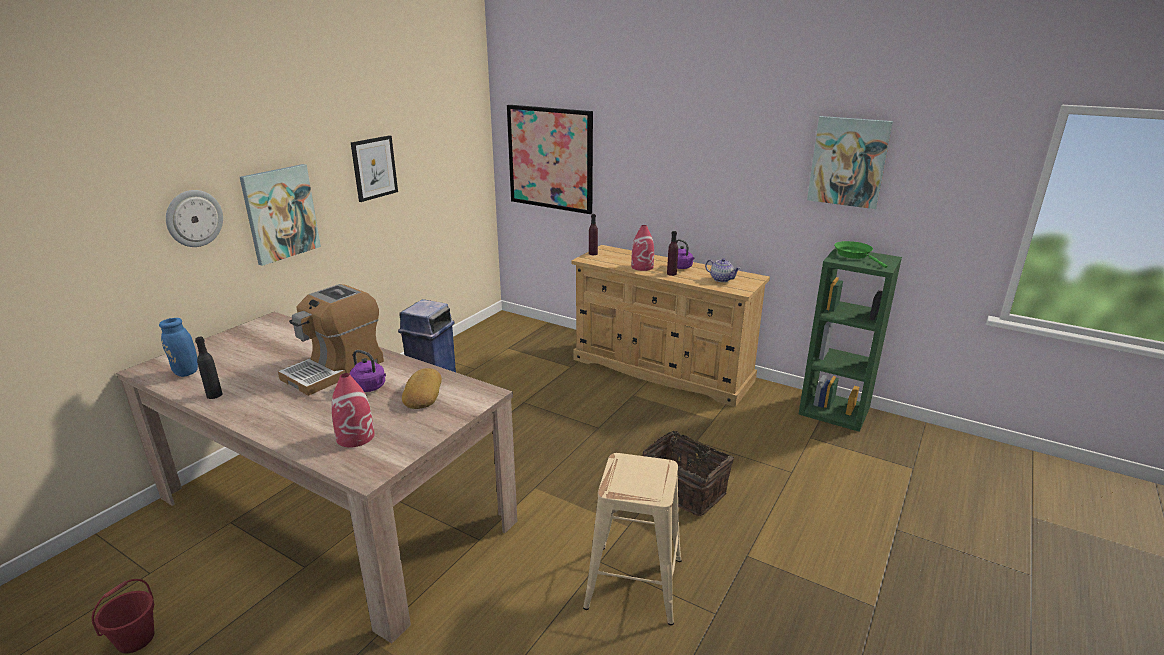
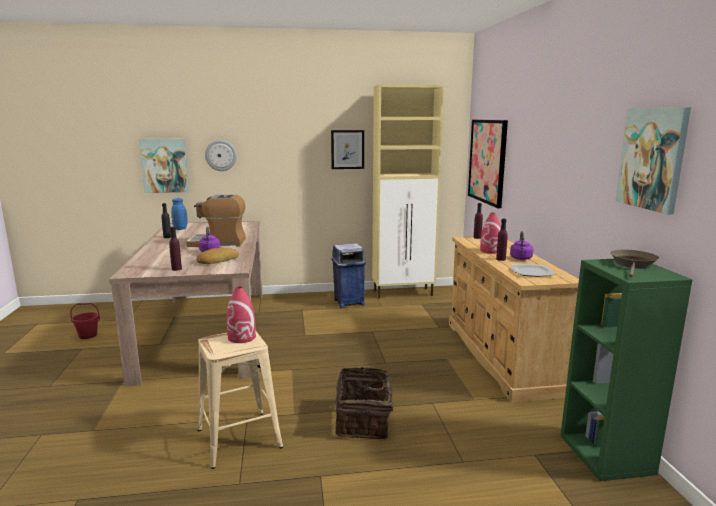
camera: 50 degrees right, 10 degrees down
(280, 213) = (273, 164): picture -> picture (165, 165)
(356, 437) = (159, 263): red vase -> red vase (242, 337)
(412, 431) = (176, 269): none -> purple bottle
(467, 343) = (404, 293): none -> beige cabinet
(721, 279) = (532, 272): teapot -> plate
(855, 255) = (633, 265): green frying pan -> brown frying pan

